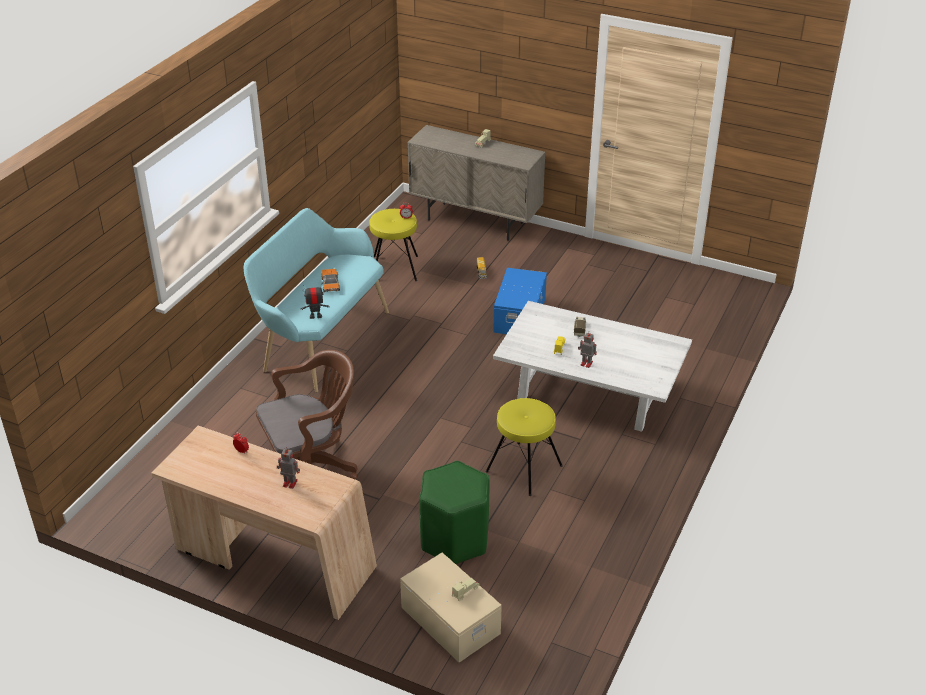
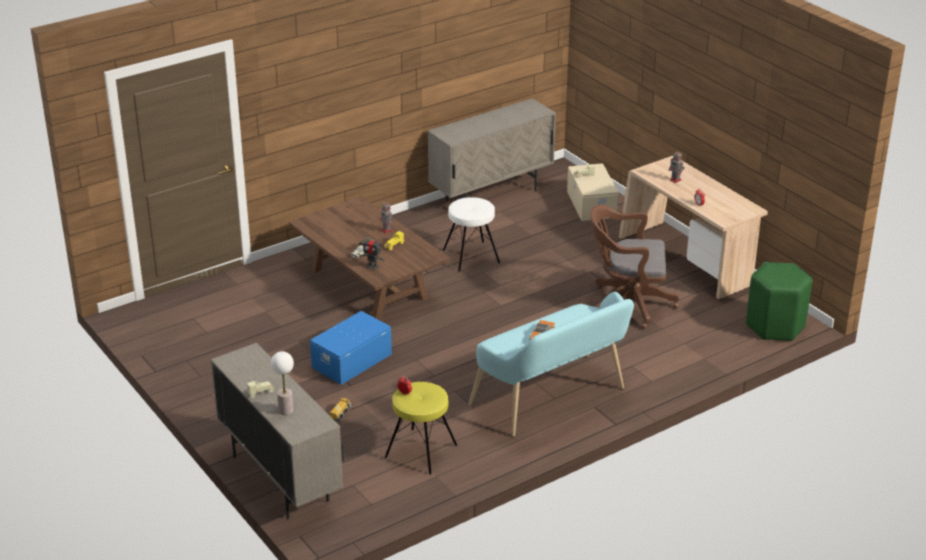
camera: 150 degrees left, 5 degrees down
(315, 316) = (575, 312): toy robot -> toy robot (372, 267)
(453, 139) = (285, 410): none -> table lamp
(454, 539) = (555, 236): green stool -> green stool (775, 327)
(523, 468) = (471, 256): yellow stool -> white stool
(589, 394) = (369, 284): white coffee table -> brown coffee table
(589, 581) = (491, 195): none -> beige cabinet

